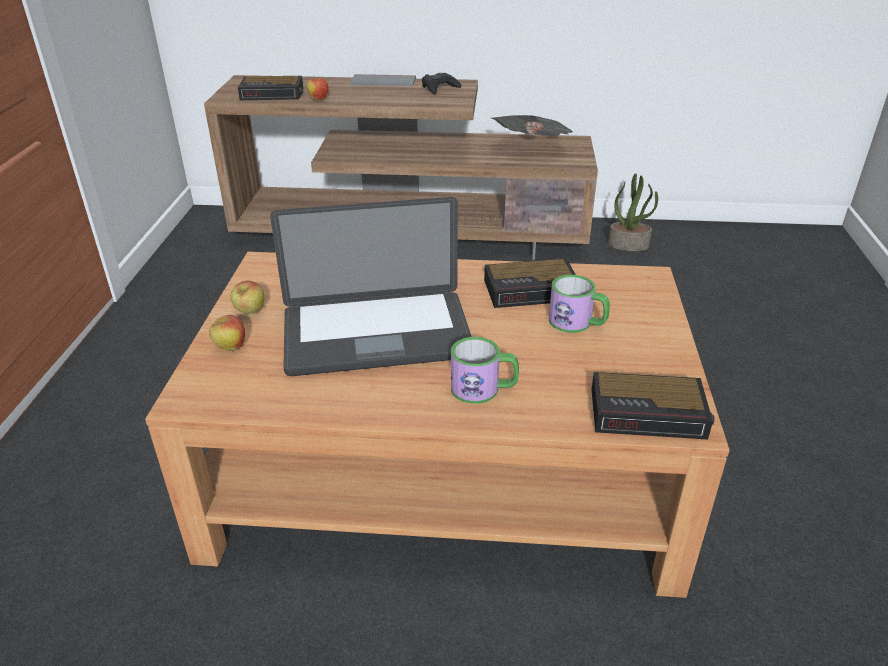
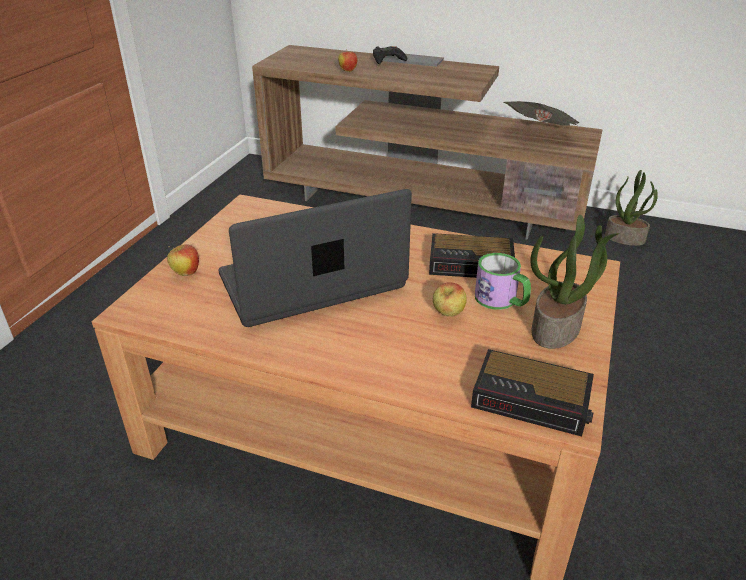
camera: 15 degrees right, 0 degrees up
(250, 312) = (216, 246): apple -> apple (448, 314)
(273, 94) = (312, 63): alarm clock -> none
(376, 335) = (312, 282): laptop -> laptop turned 150 degrees clockwise
(439, 88) = (460, 70): black game controller -> black game controller (388, 59)
(484, 389) = (384, 347): mug -> none
(641, 342) = (556, 329): none -> potted plant

